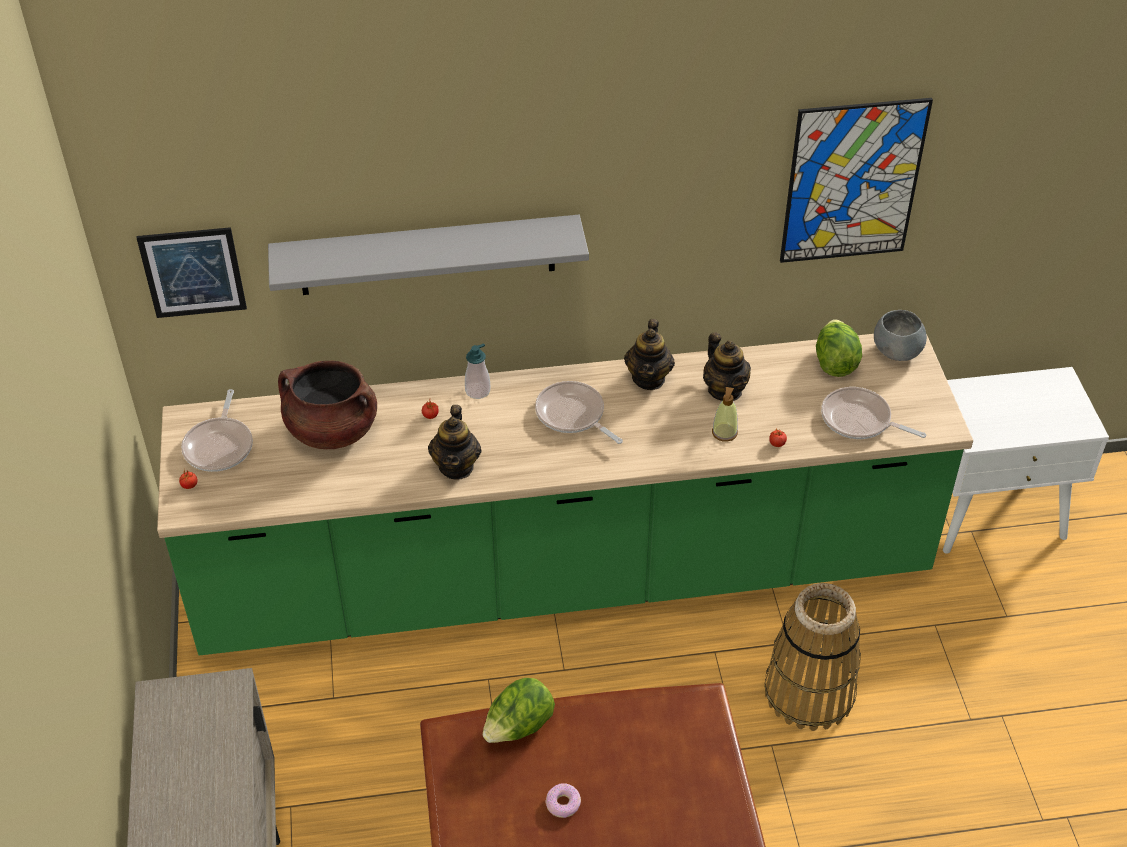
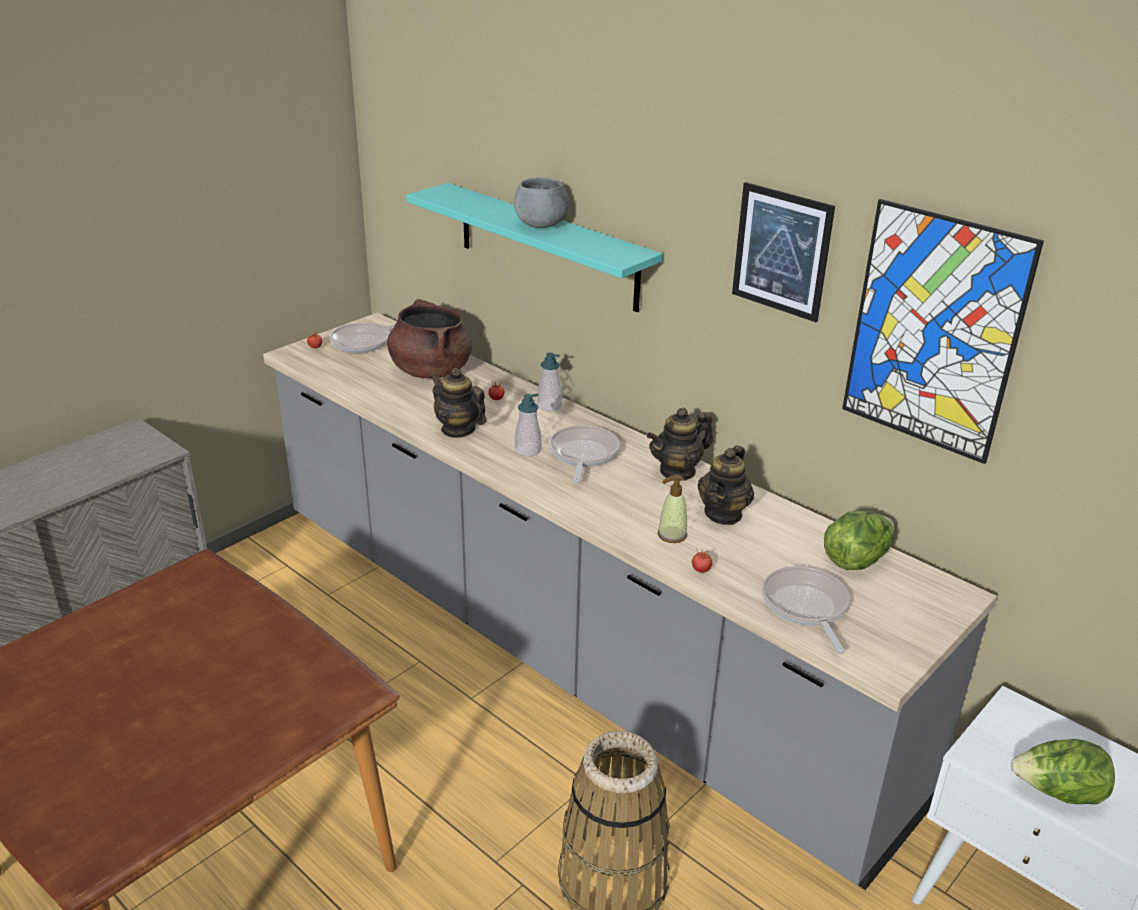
camera: 50 degrees right, 15 degrees down
(193, 272) = (405, 191): picture -> picture (781, 251)
(427, 255) = (547, 246): grey shelf -> turquoise shelf
(456, 466) = (458, 429): teapot -> teapot turned 75 degrees clockwise
(519, 727) = (238, 598): lettuce -> lettuce (1057, 793)
(533, 443) = (528, 450): none -> soap dispenser
(563, 804) = (169, 659): donut -> none
(564, 577) = (564, 648): green counter -> grey counter
(897, 351) = (935, 591): grey bowl -> grey bowl (541, 225)

